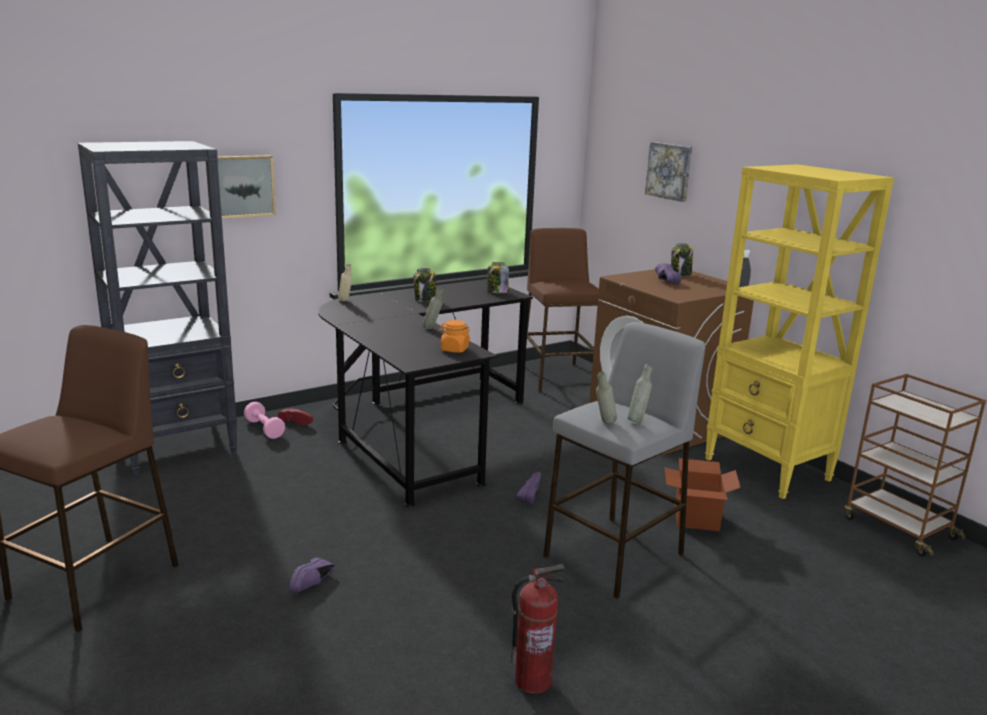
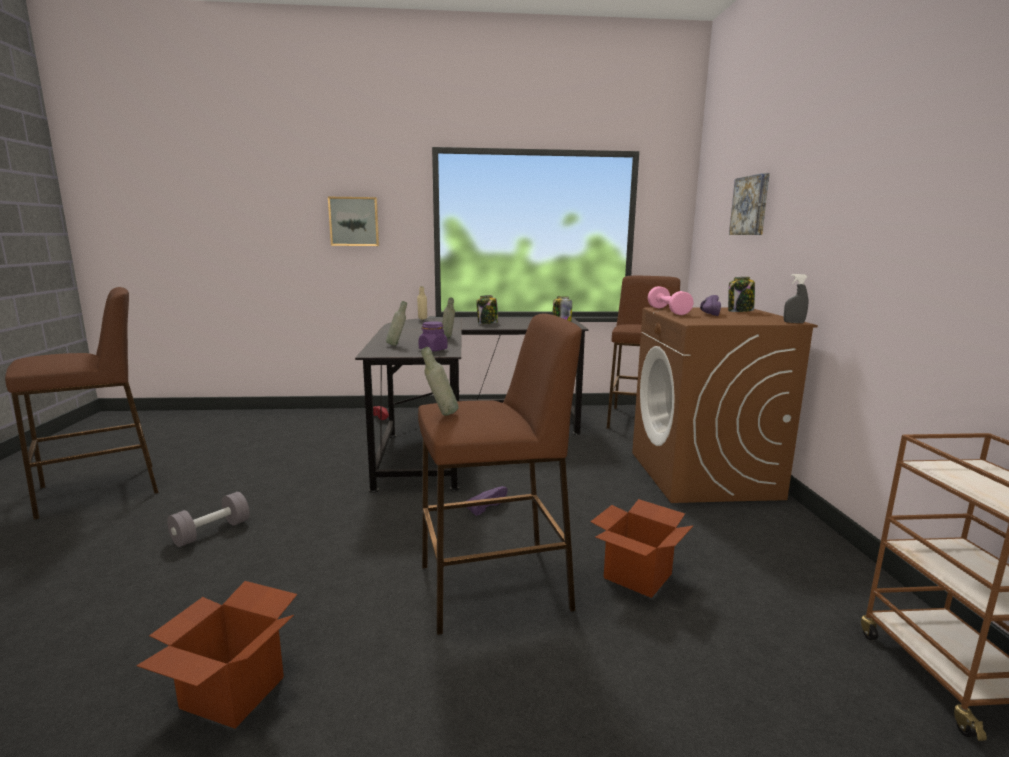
camera: 30 degrees right, 5 degrees down
(178, 448) = (283, 420): black bookcase -> none
(264, 429) = (353, 418): pink dumbbell -> pink dumbbell (668, 311)
(313, 584) = (211, 532): purple shoe -> grey dumbbell
(454, 349) = (432, 349): orange jar -> purple jar
(533, 680) = (233, 692): fire extinguisher -> cardboard box
(614, 555) = (495, 587): grey stool -> brown stool
(637, 420) = (485, 418): grey bottle -> grey bottle (397, 345)
(767, 470) = (794, 547): yellow bookcase -> none

